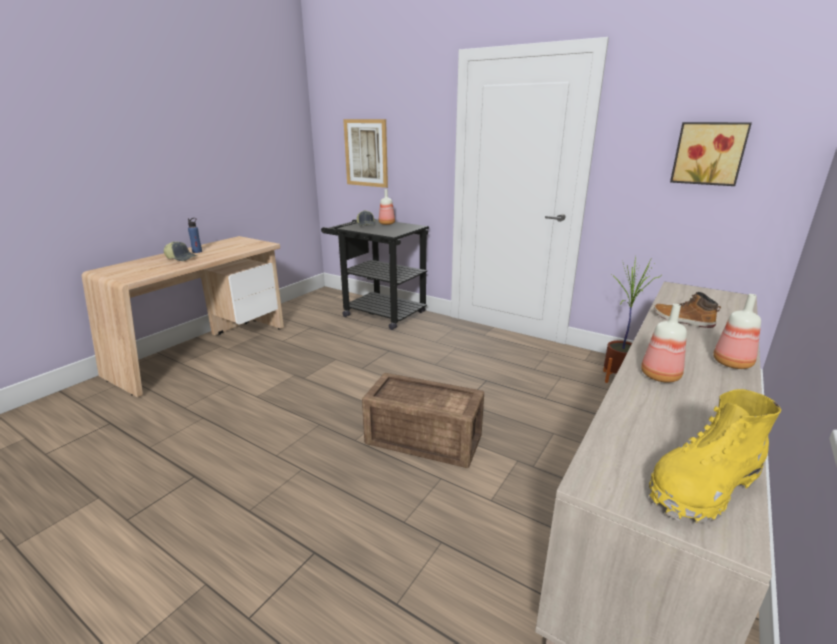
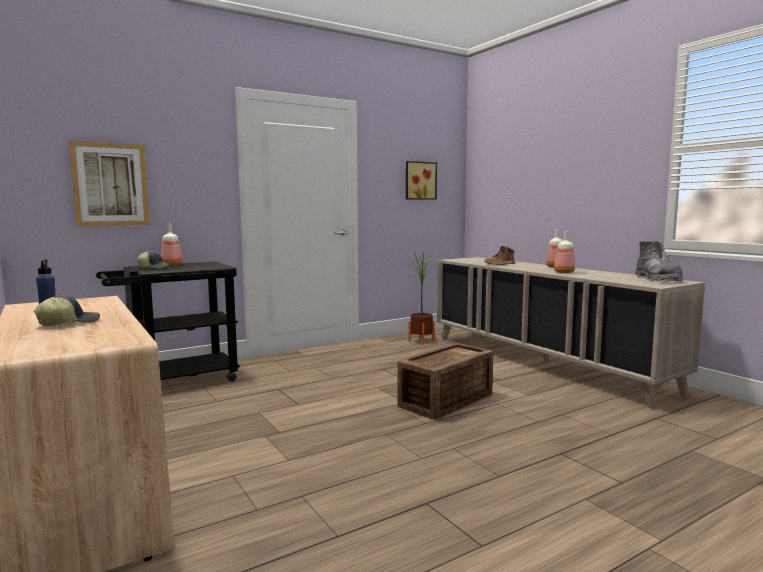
camera: 65 degrees left, 15 degrees down
(702, 487) = (657, 279): yellow boot -> grey boot

